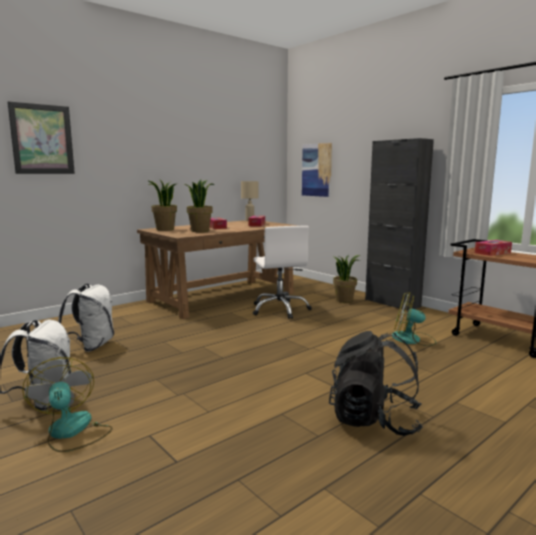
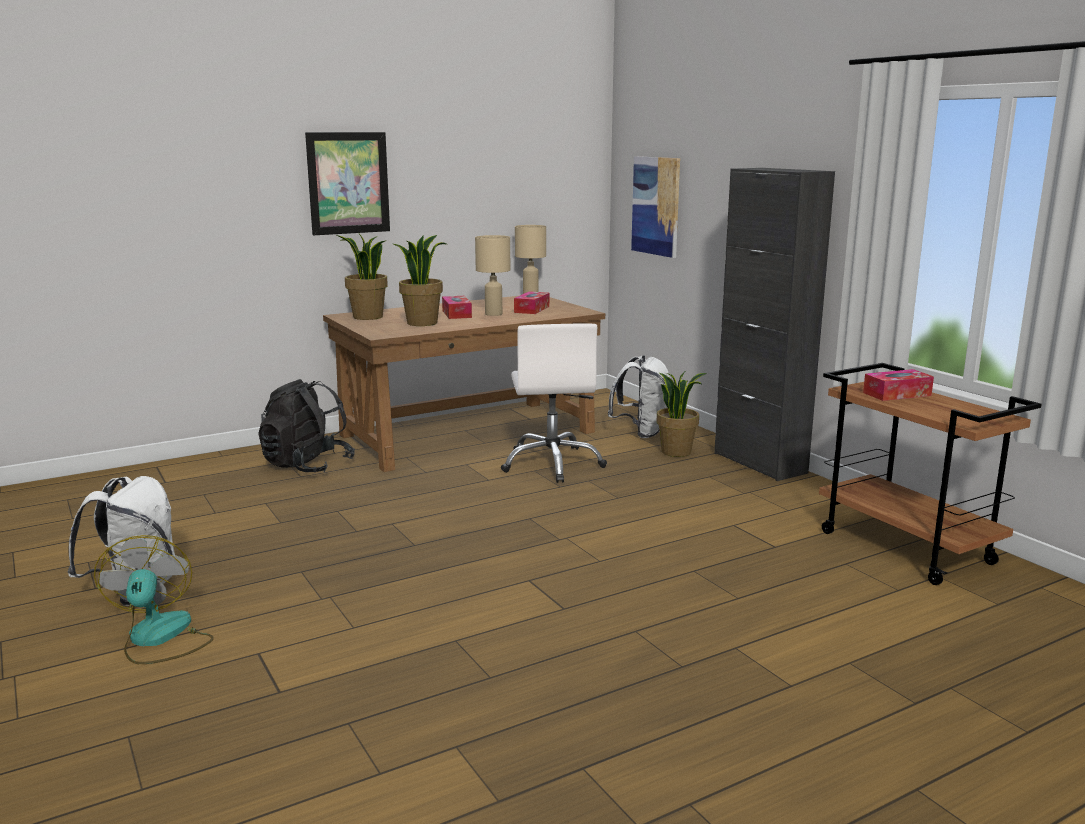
camera: 10 degrees right, 5 degrees up
(42, 139) = (165, 173): picture -> picture (348, 183)
(91, 346) = (228, 510): white backpack -> white backpack (641, 433)
(238, 227) = (494, 314): none -> beige table lamp
(374, 420) = (586, 663): black backpack -> black backpack (307, 466)
(412, 340) = (744, 536): fan -> none

